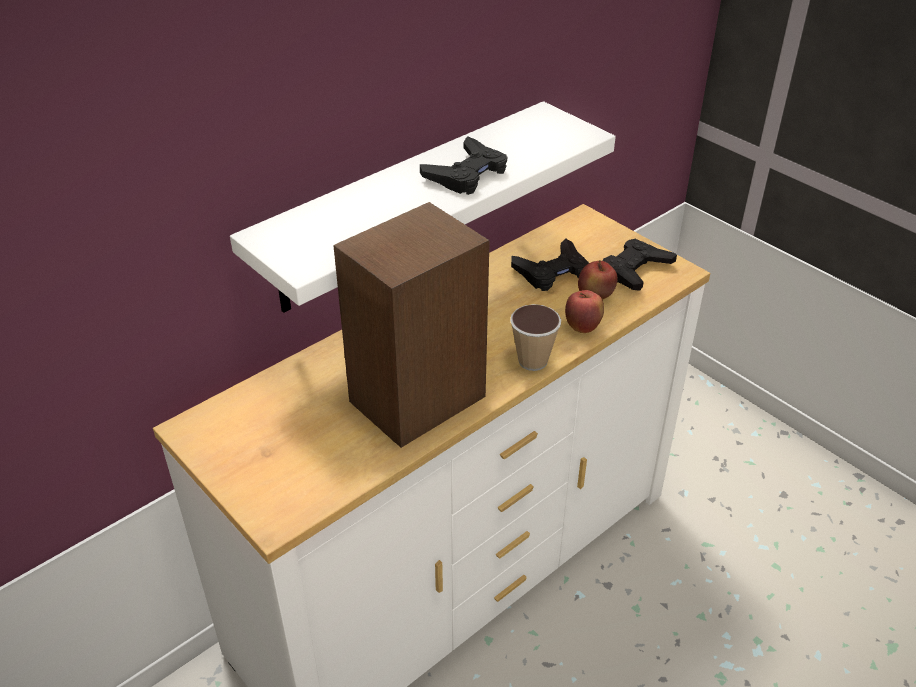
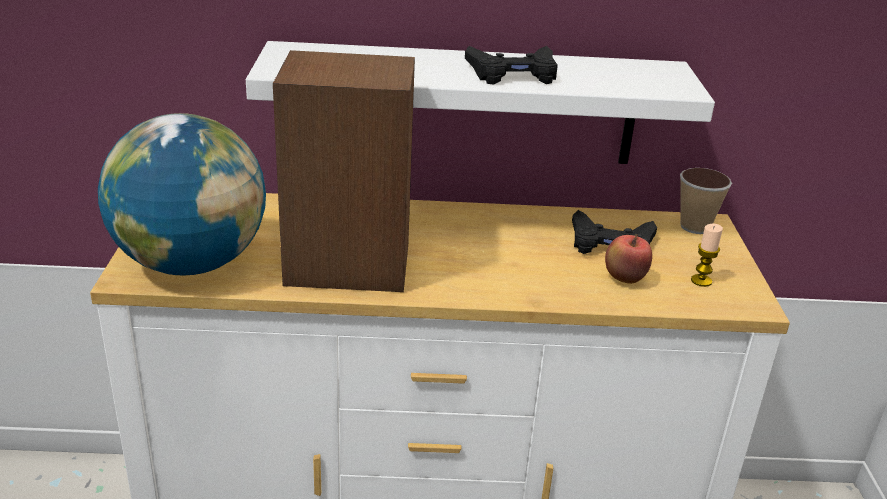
camera: 40 degrees right, 10 degrees down
(305, 475) = (191, 263): none -> globe
(533, 361) = (485, 291): cup -> cup (695, 227)
(582, 327) = (574, 293): apple -> none
(635, 270) = (701, 281): black game controller -> candle

